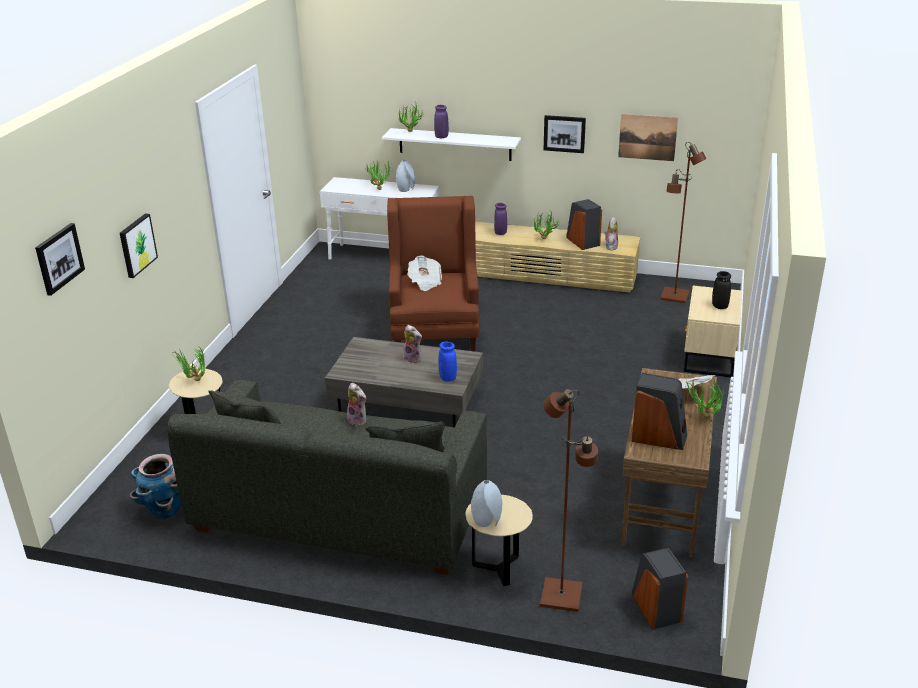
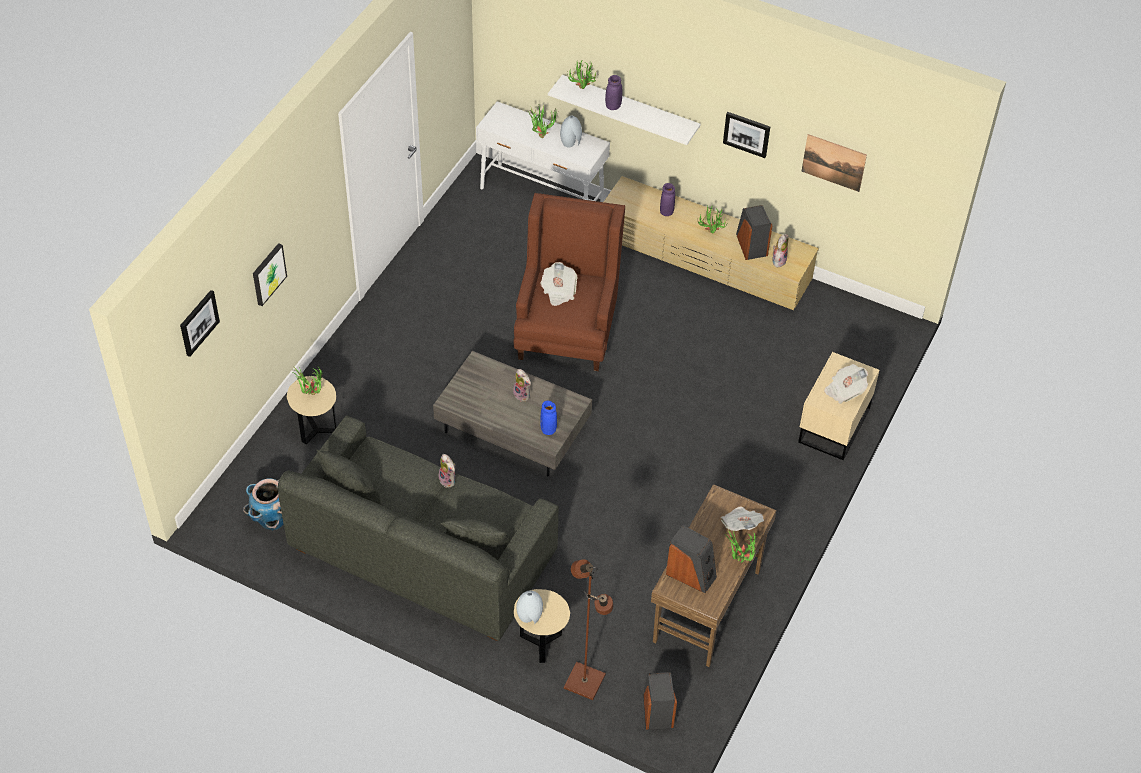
camera: 10 degrees right, 20 degrees up
(674, 296) = (838, 325): brown floor lamp -> none
(719, 306) = (844, 390): black vase -> newspaper

